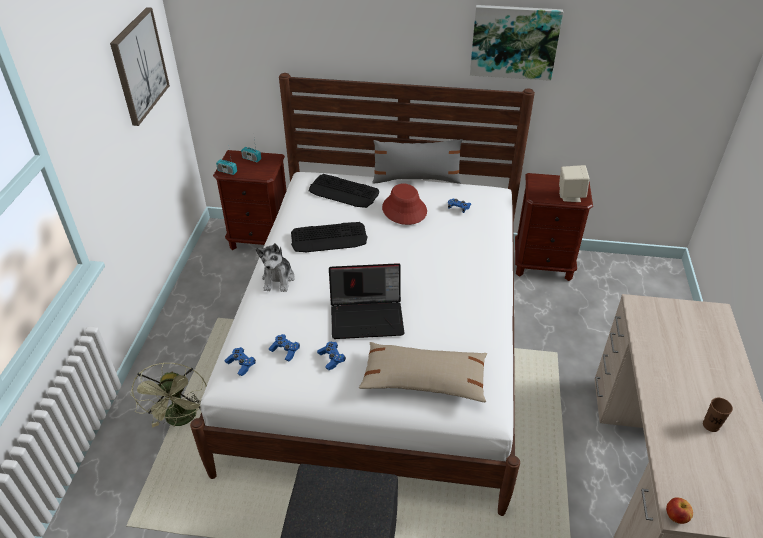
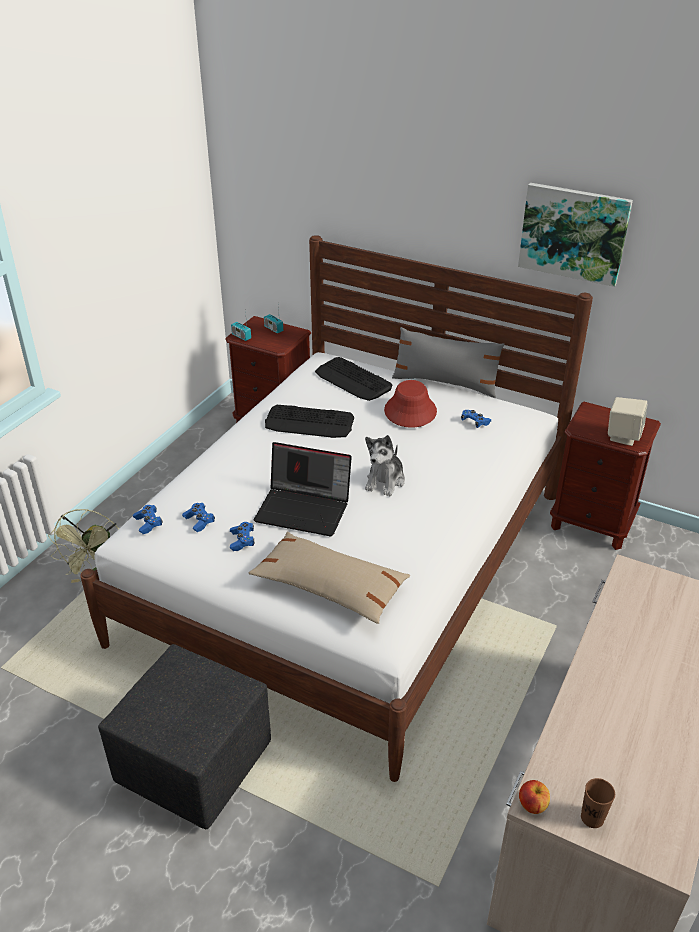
camera: 20 degrees right, 5 degrees down
(139, 66) = (157, 202): picture -> none
(278, 279) = (233, 451): plush toy -> plush toy (385, 481)
(711, 425) = (641, 724): brown cup -> brown cup (592, 818)

